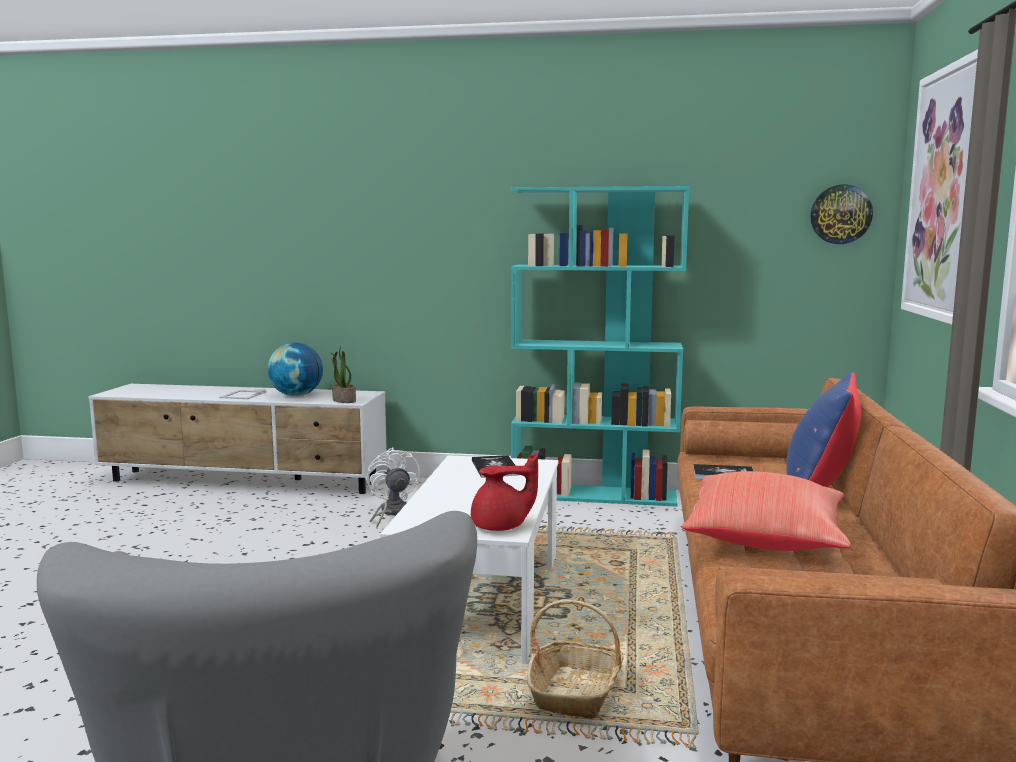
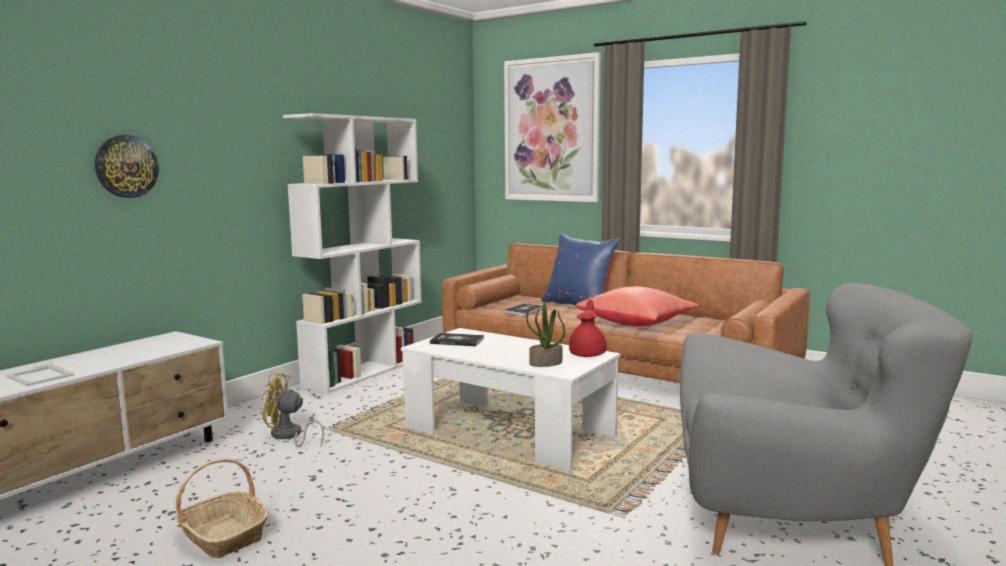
camera: 65 degrees left, 0 degrees up
(296, 395) = (111, 357): globe -> none
(343, 400) = (185, 345): potted plant -> potted plant (545, 363)
(391, 513) = (289, 436): white fan -> yellow fan
(576, 692) = (655, 431): basket -> basket (222, 536)
(595, 494) = (365, 371): turquoise bookcase -> white bookcase
(840, 214) = (453, 141): wall clock -> wall clock (126, 166)

